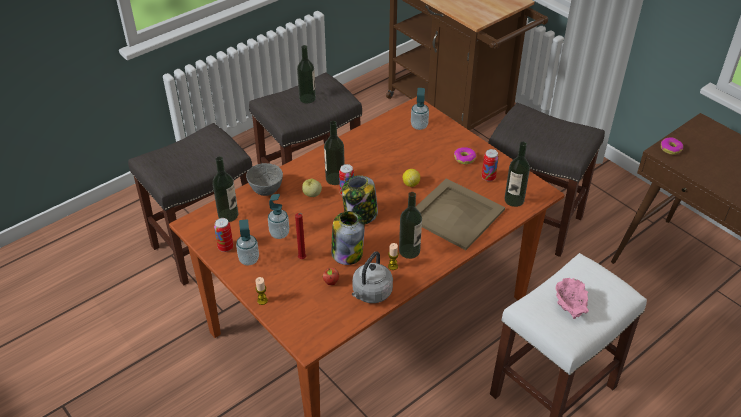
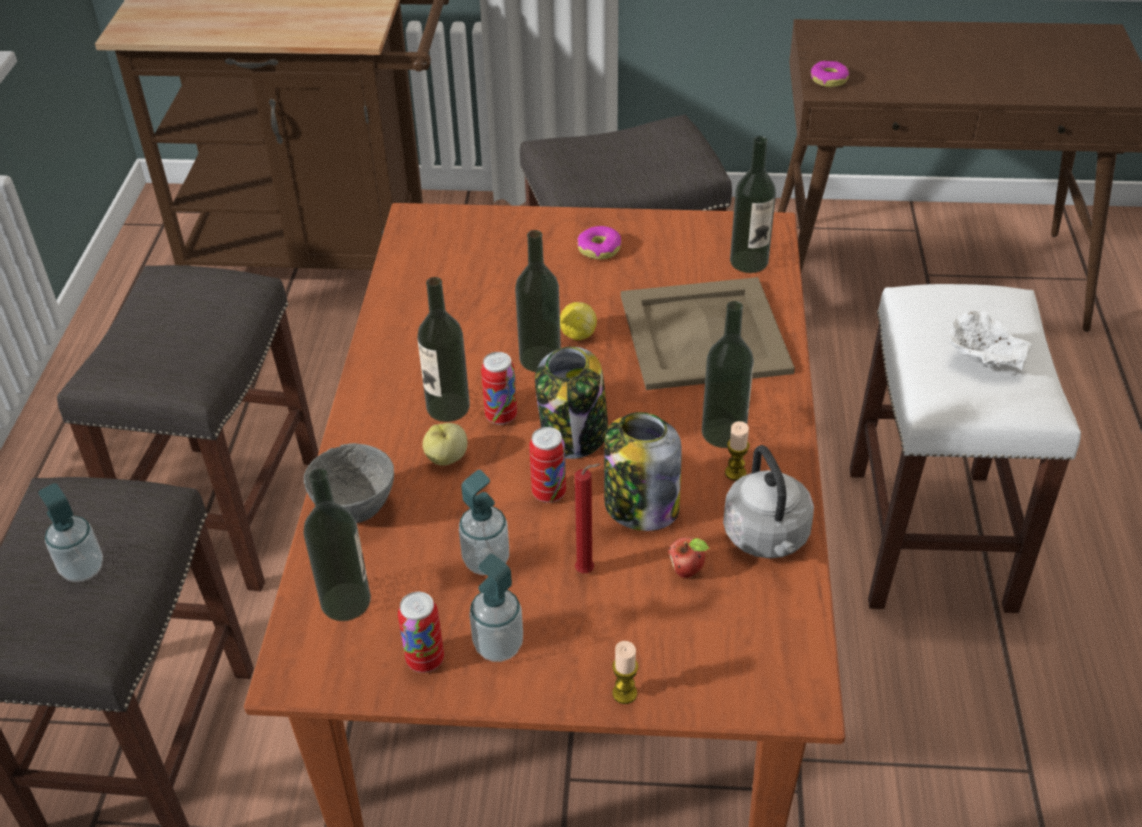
camera: 45 degrees left, 0 degrees up
(307, 98) = (175, 324): bottle -> bottle (540, 359)
(419, 126) = (463, 244): soap dispenser -> soap dispenser (83, 568)
(488, 178) = (671, 254): can -> can (549, 493)
(569, 307) = (983, 363): pink bowl -> white bowl

